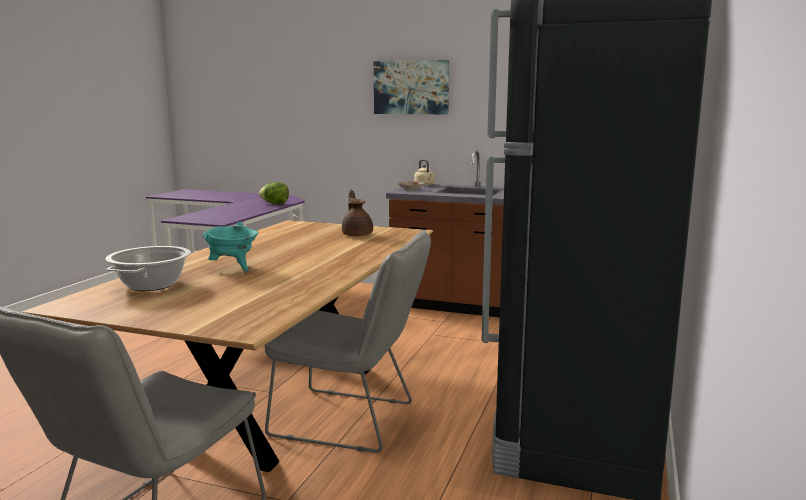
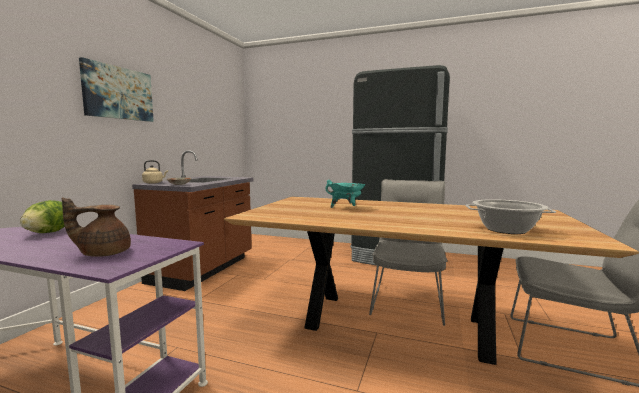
camera: 90 degrees left, 5 degrees down
(233, 268) = (434, 219): turquoise cooking pot -> turquoise cooking pot (346, 208)
(357, 234) = (307, 204): brown teapot -> brown teapot (103, 253)

